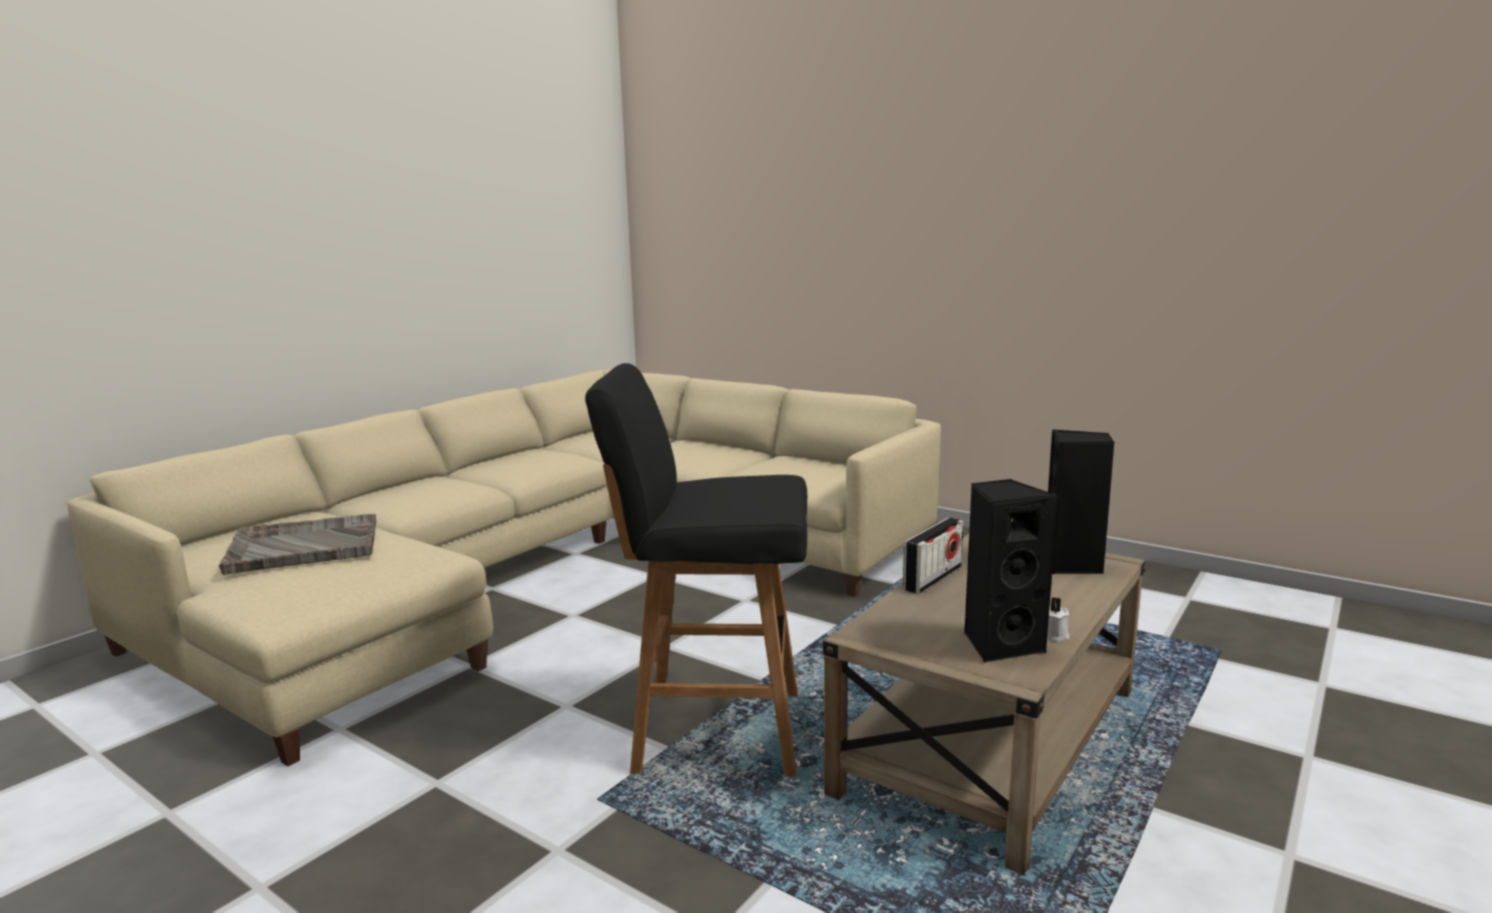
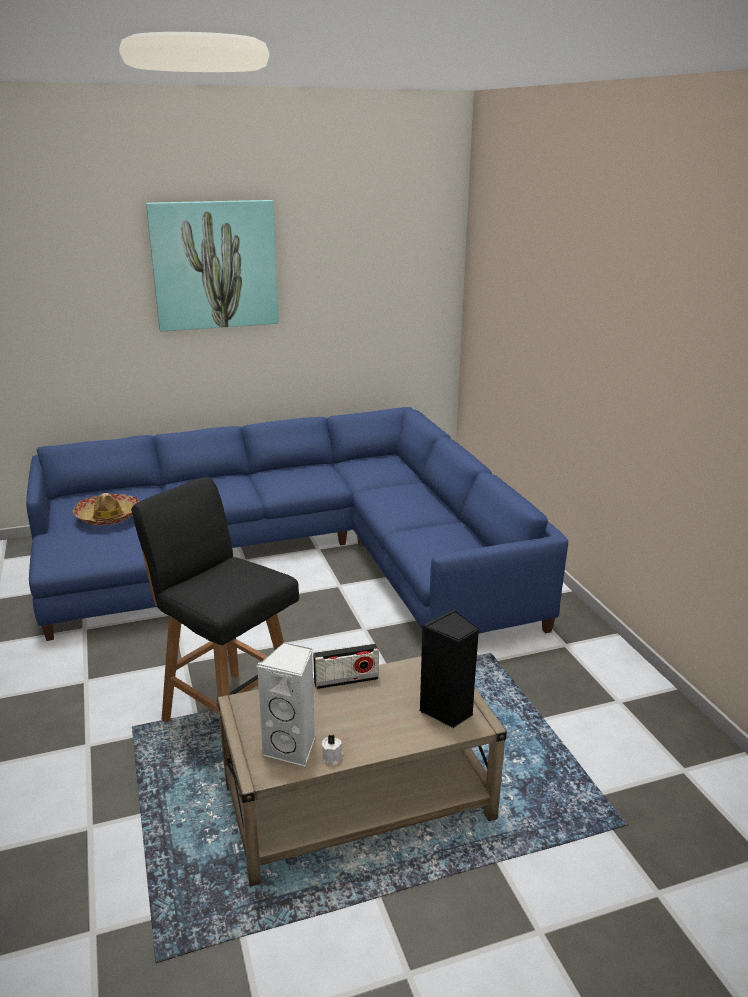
camera: 35 degrees right, 10 degrees up
(302, 546) = (108, 516): grey tray -> hat
(349, 175) = (214, 265): none -> picture
(553, 567) = (292, 556): beige sofa -> blue sofa
(1000, 644) = (292, 748): black speaker -> white speaker

